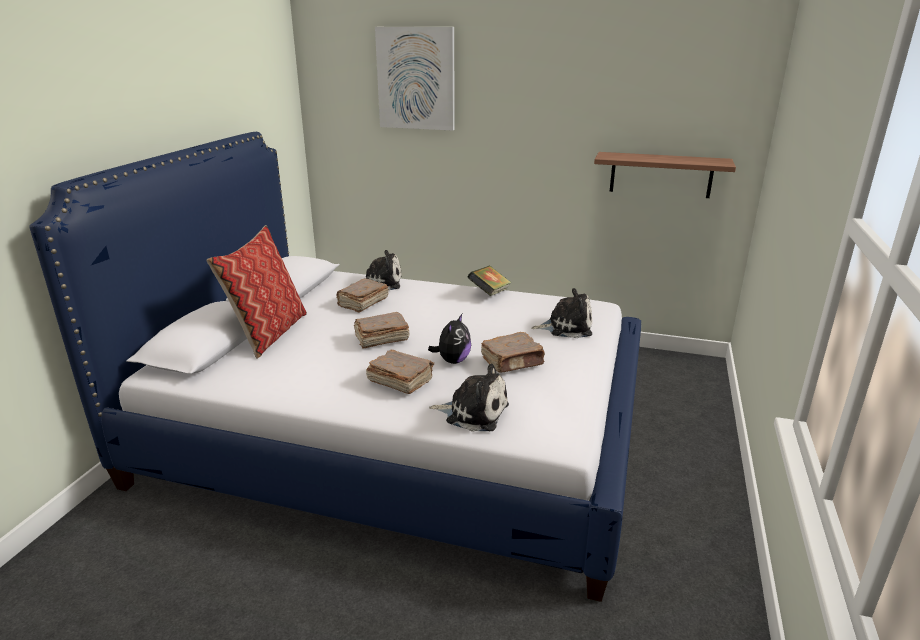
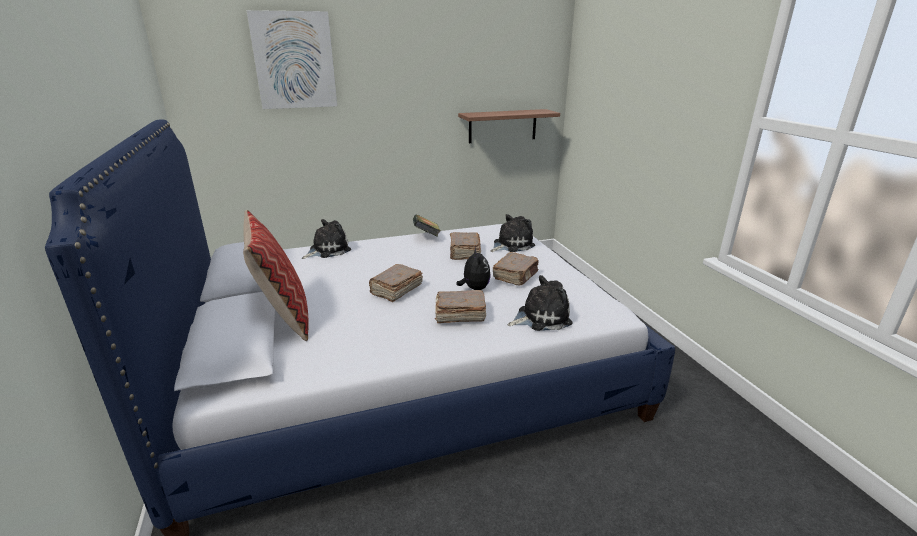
camera: 35 degrees left, 0 degrees up
(362, 303) = (335, 269): brown book -> brown book (464, 253)

